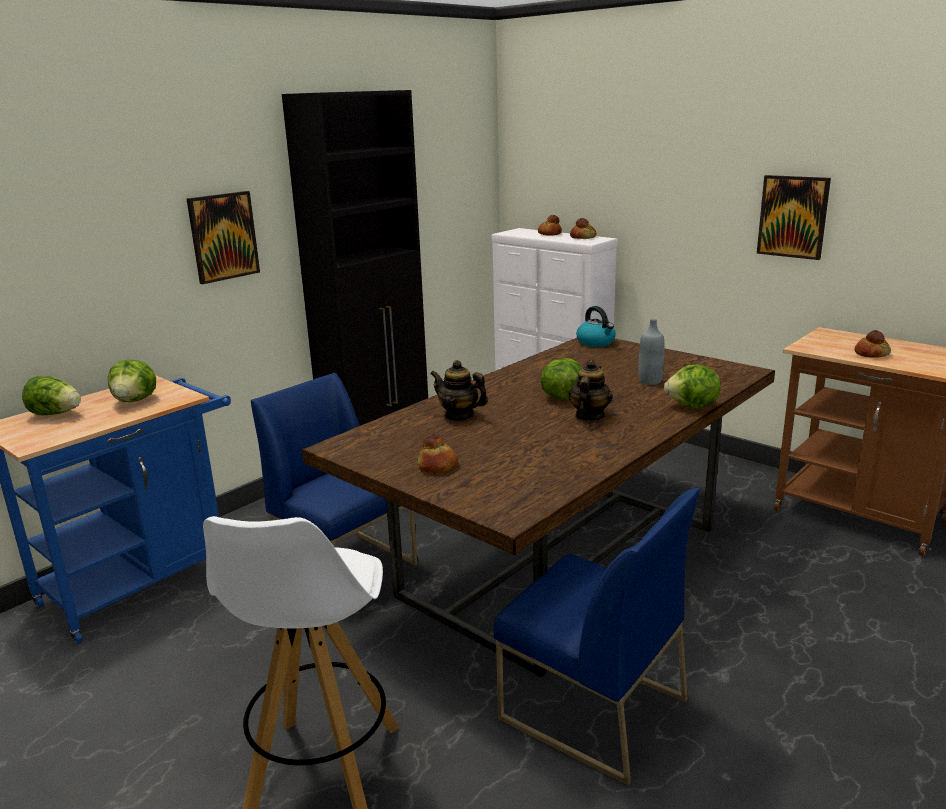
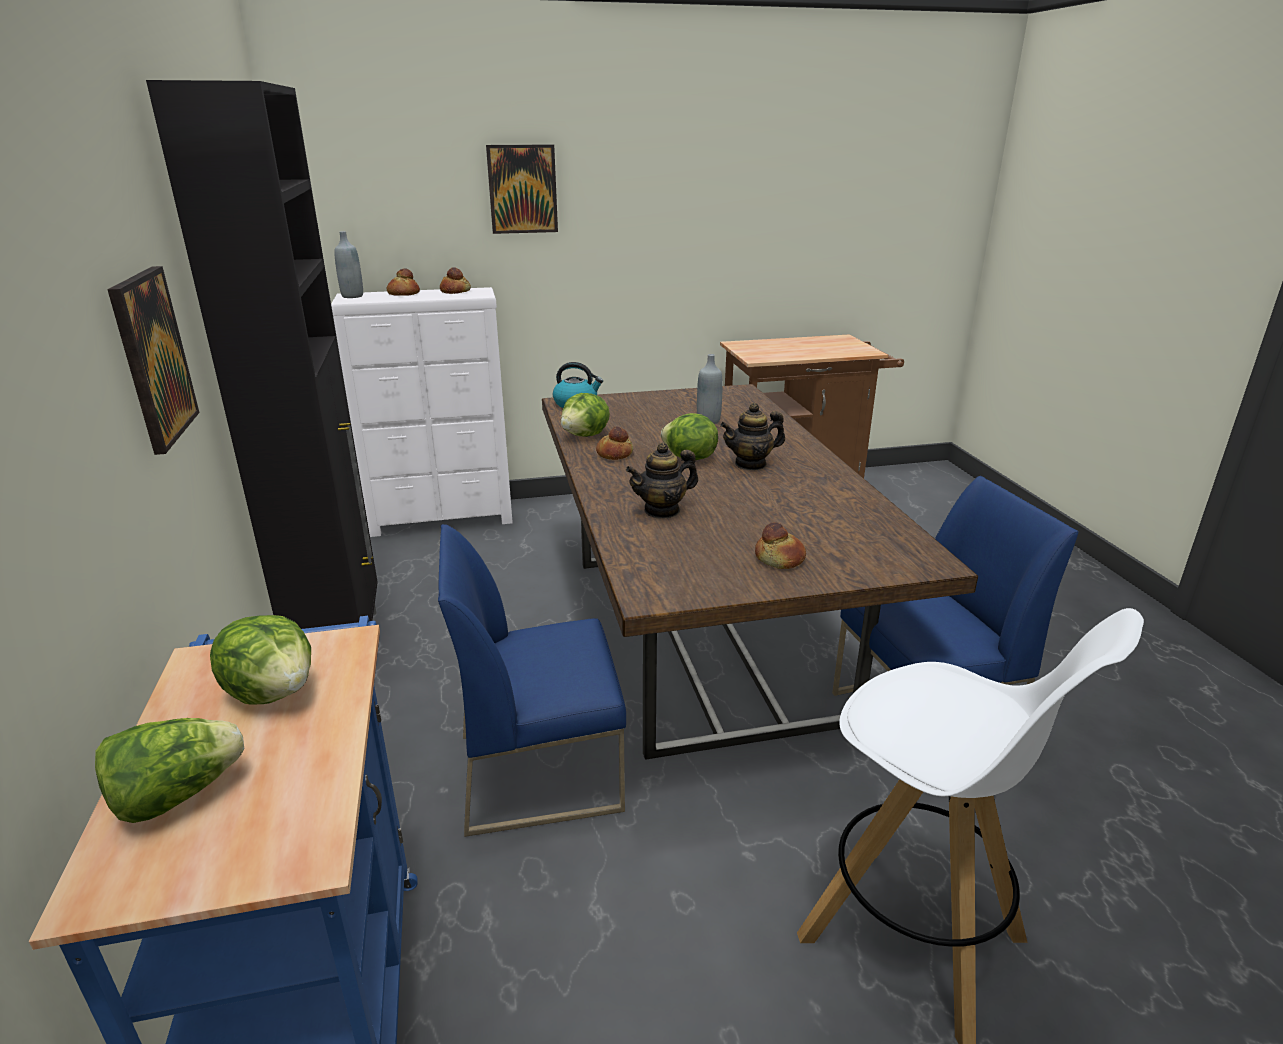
camera: 55 degrees left, 5 degrees up
(519, 231) = (352, 296): none -> grey bottle
(589, 416) = (751, 464): teapot -> teapot turned 75 degrees counterclockwise
(692, 406) = (786, 428): lettuce -> lettuce (586, 435)
(793, 216) = (683, 240): picture -> picture (522, 189)
(871, 354) = (800, 351): bread -> bread (614, 454)

